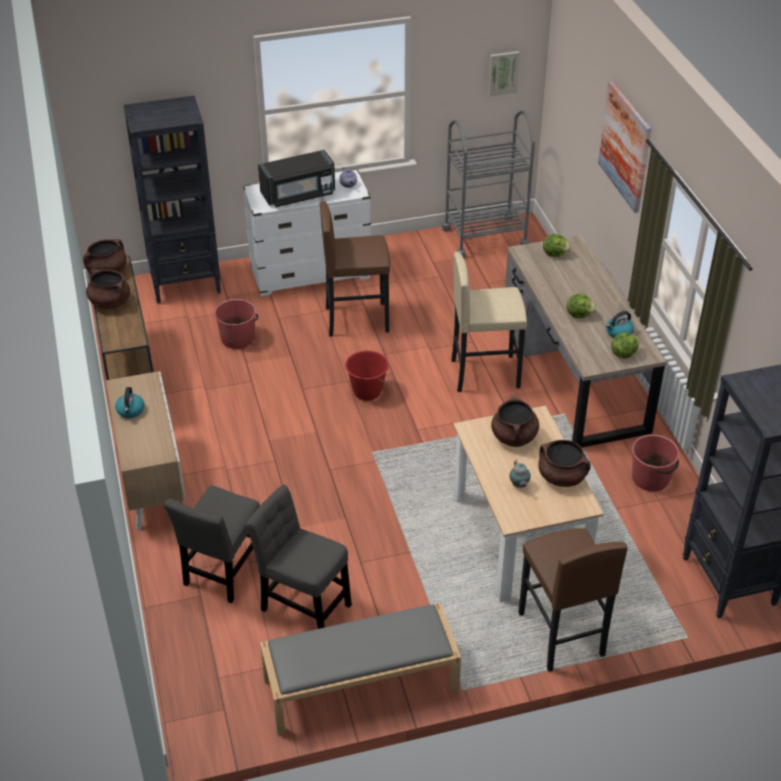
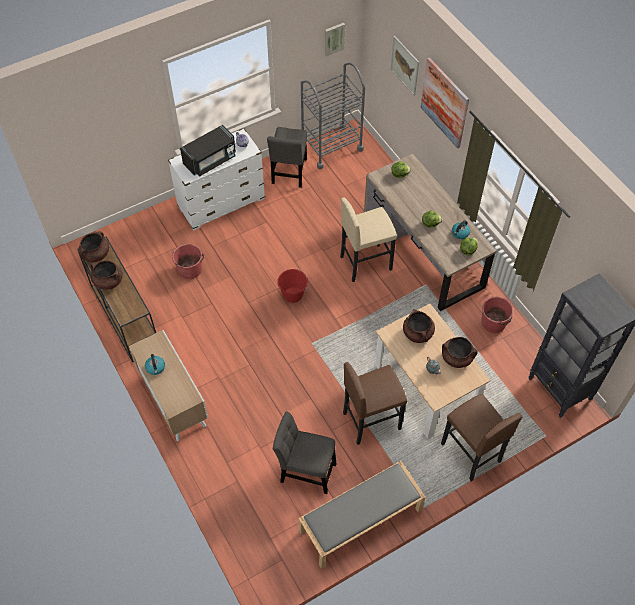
camera: 15 degrees left, 15 degrees up
(186, 284) = (136, 230): black bookcase -> none
(223, 572) = (246, 460): grey chair -> grey chair (289, 173)
(356, 319) = (266, 235): brown stool -> brown stool (371, 420)
(586, 105) = (405, 65): none -> picture

